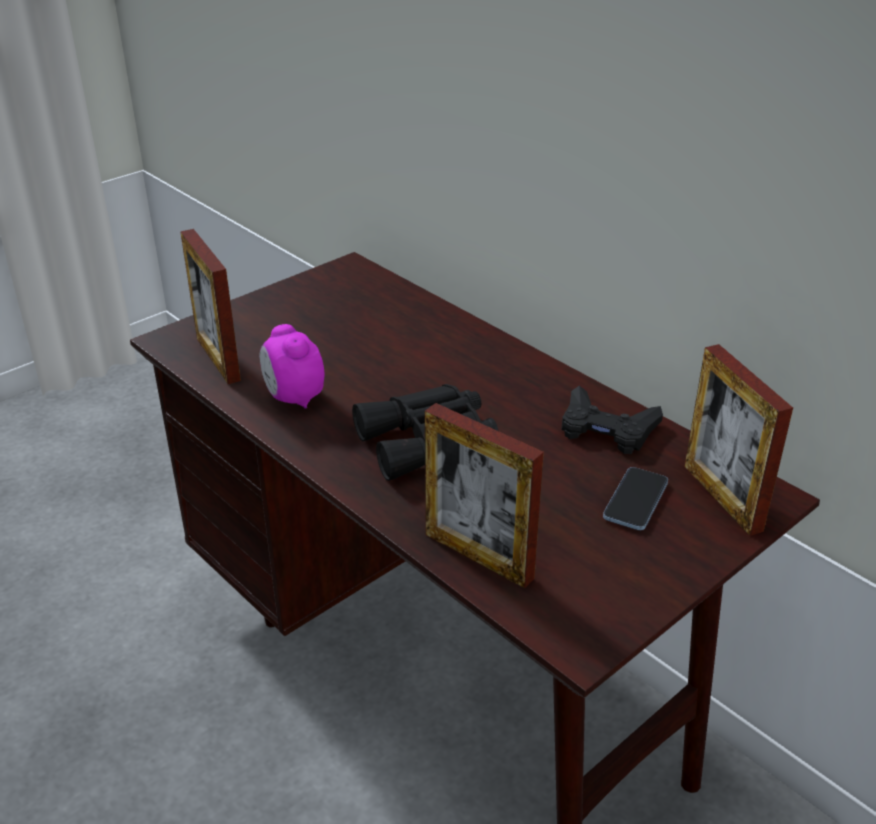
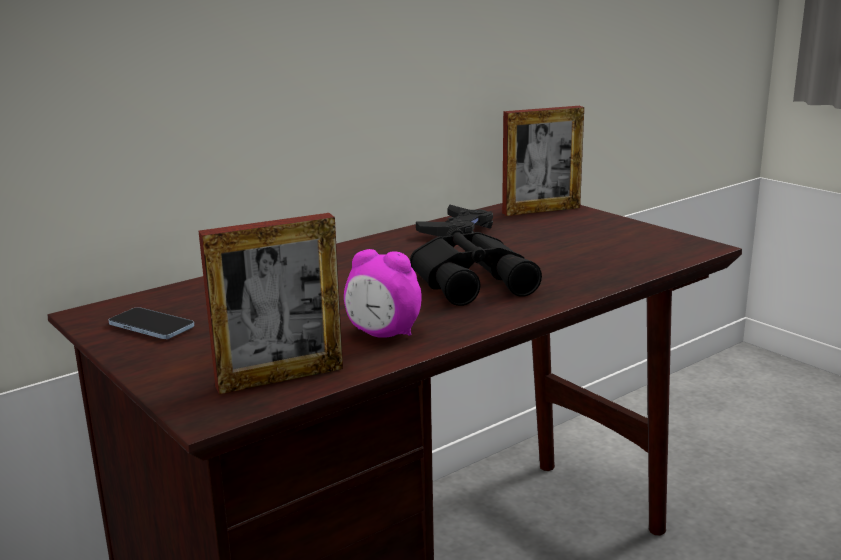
camera: 85 degrees left, 15 degrees down
(293, 398) = (383, 334): alarm clock -> alarm clock turned 45 degrees clockwise
(478, 556) = (622, 268): picture frame -> none
(635, 501) = (547, 228): phone -> phone (151, 326)

